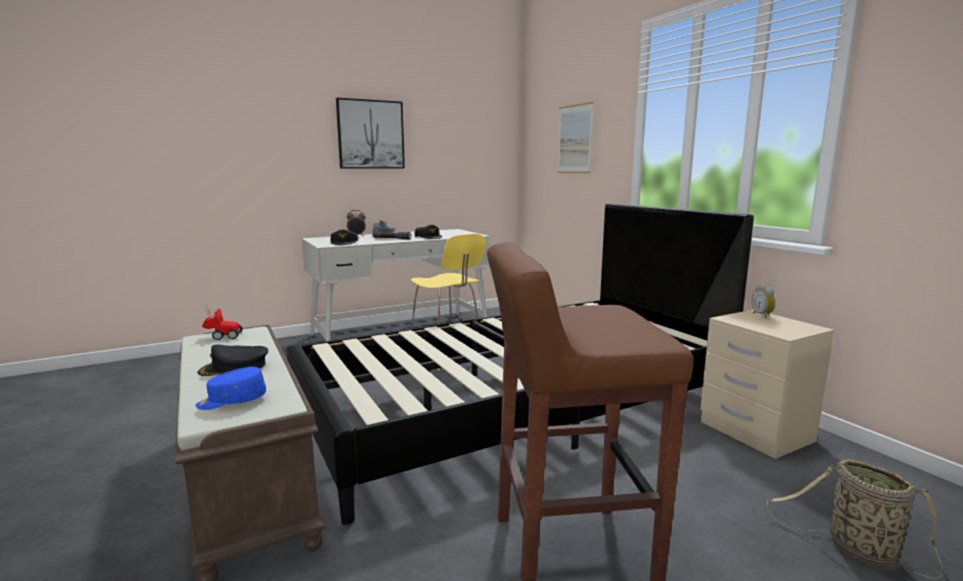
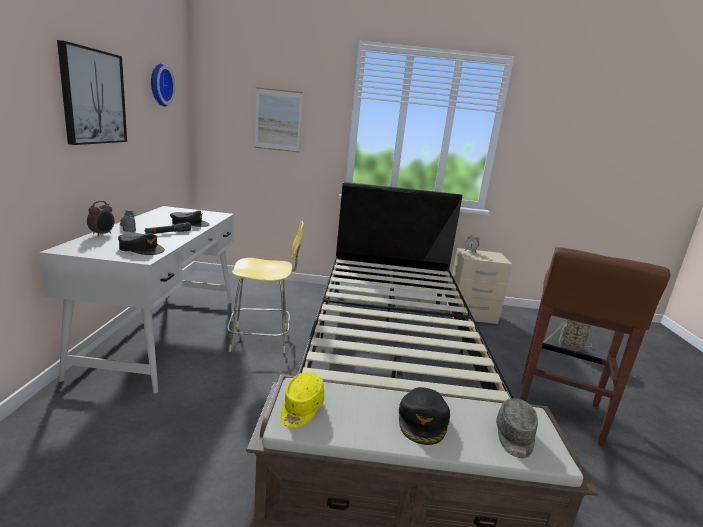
camera: 60 degrees left, 5 degrees up
(222, 336) = (301, 409): toy car -> yellow cap
(231, 401) = (514, 437): blue cap -> grey cap
(462, 121) = (159, 84): none -> wall clock

